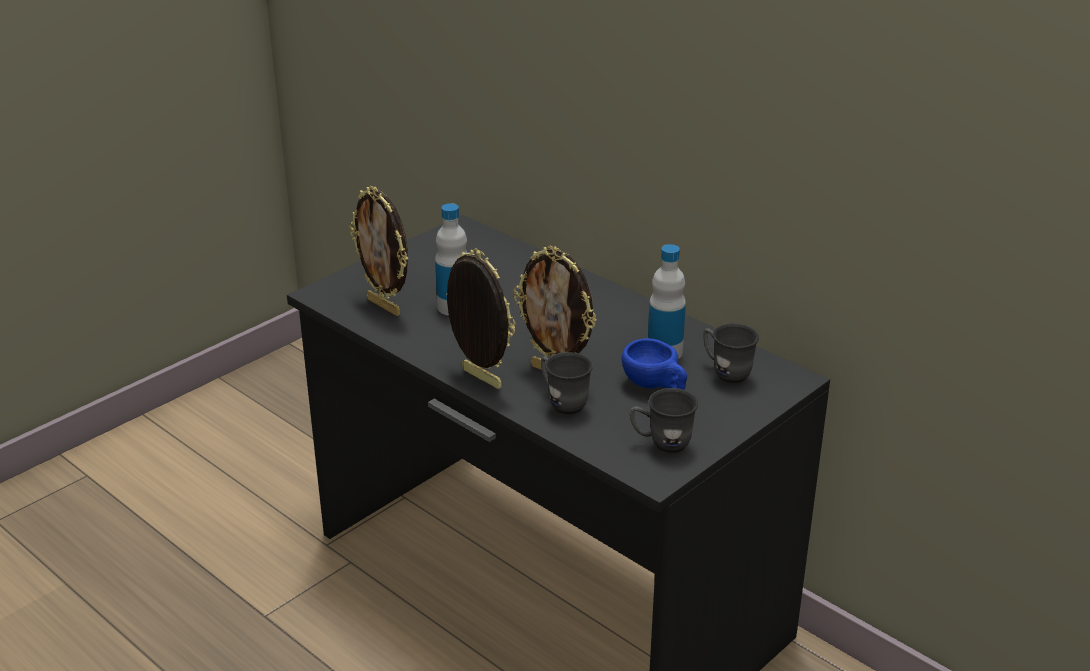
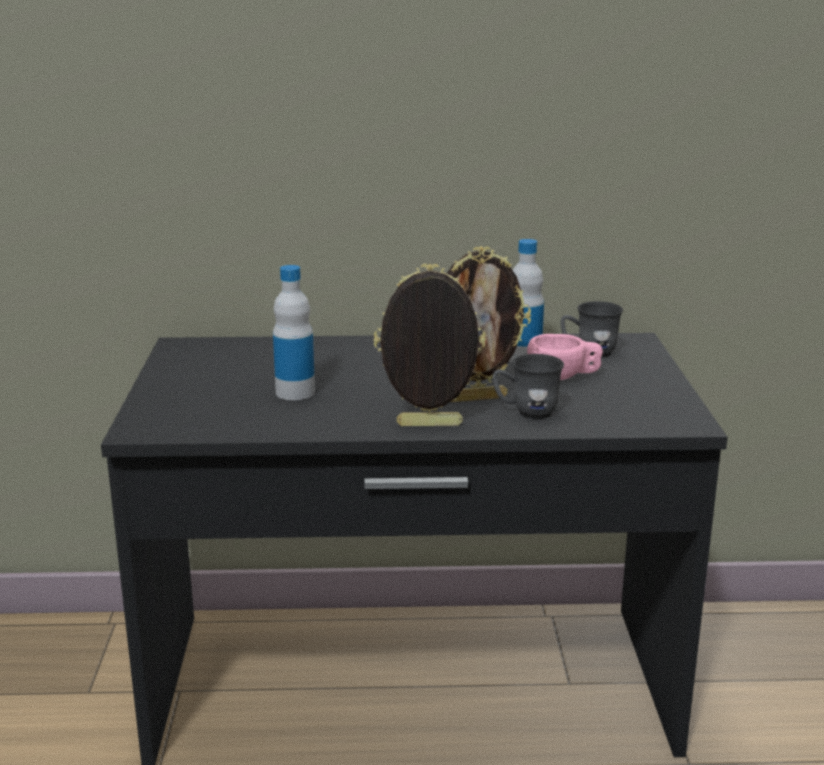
camera: 45 degrees left, 10 degrees down
(385, 306) = (229, 415): picture frame -> none
(655, 386) = (564, 377): blue cup -> pink cup
(661, 443) = (648, 405): grey mug -> none

